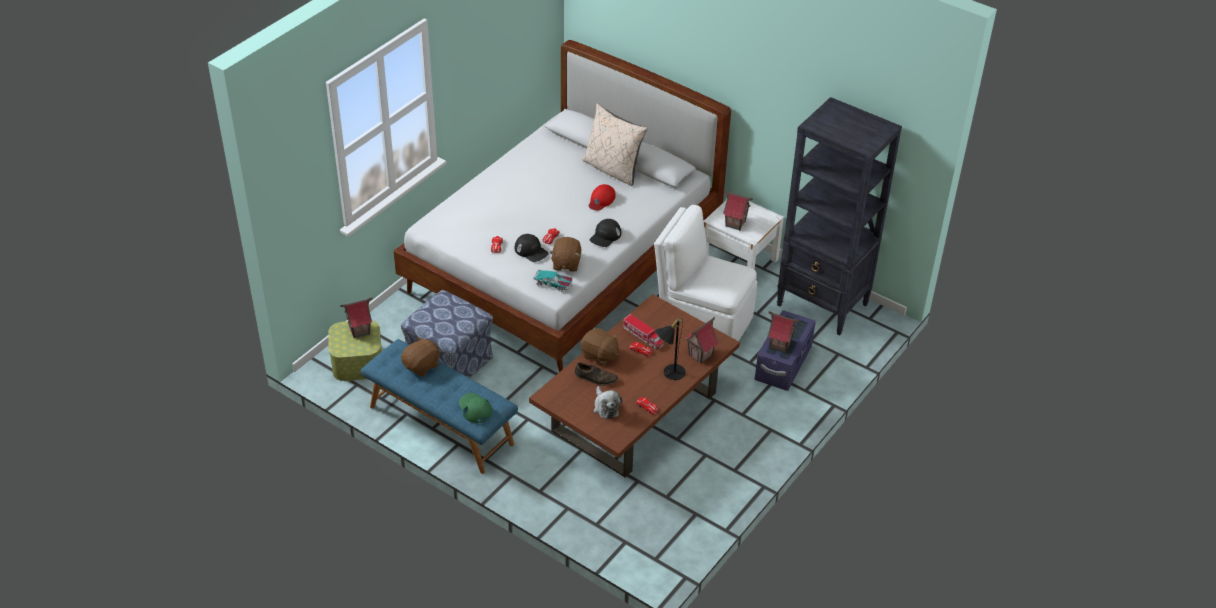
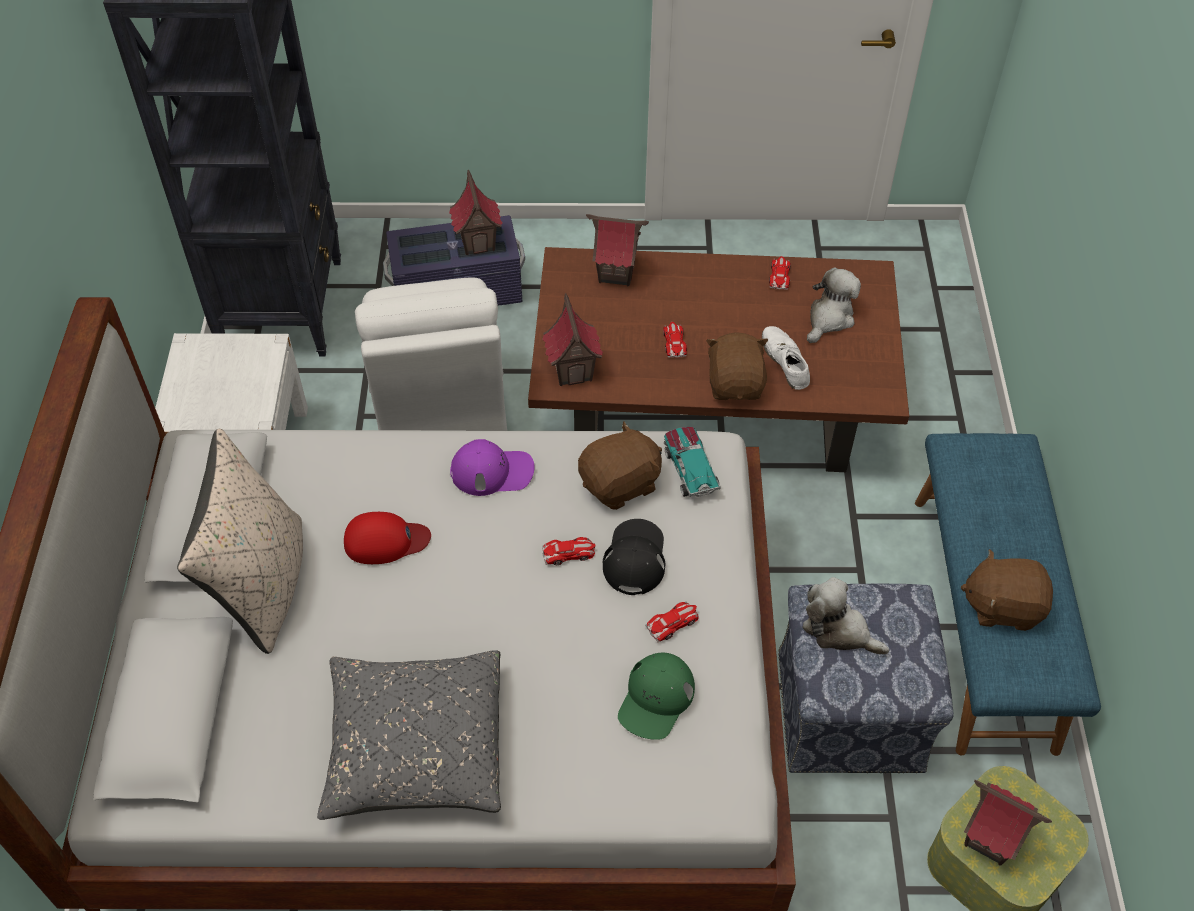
camera: 125 degrees left, 10 degrees up
(460, 311) = (838, 630): none -> plush toy
(475, 409) = (1003, 468): green cap -> green cap (656, 699)
(516, 175) = (416, 747): none -> grey pillow
(596, 378) = (785, 361): brown shoe -> white shoe
(605, 236) = (492, 471): black cap -> purple cap
(643, 336) = (641, 356): toy truck -> none
(670, 372) = (686, 287): black table lamp -> none
(735, 224) = (246, 383): toy house -> toy house (573, 371)

